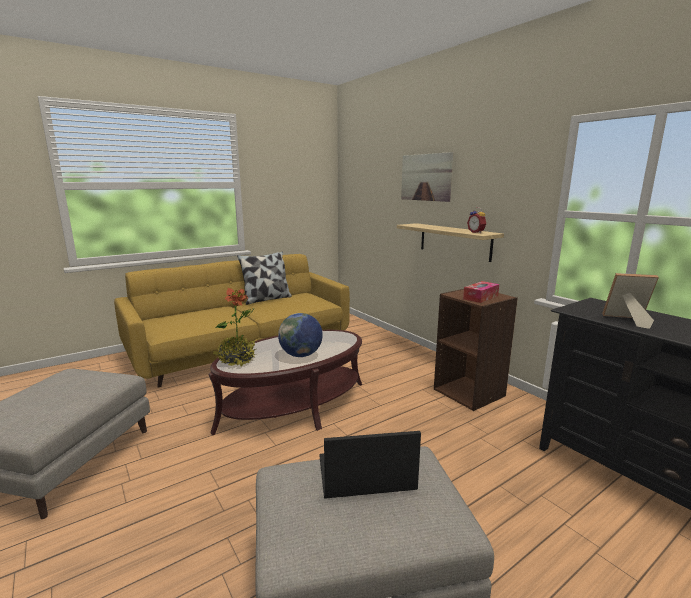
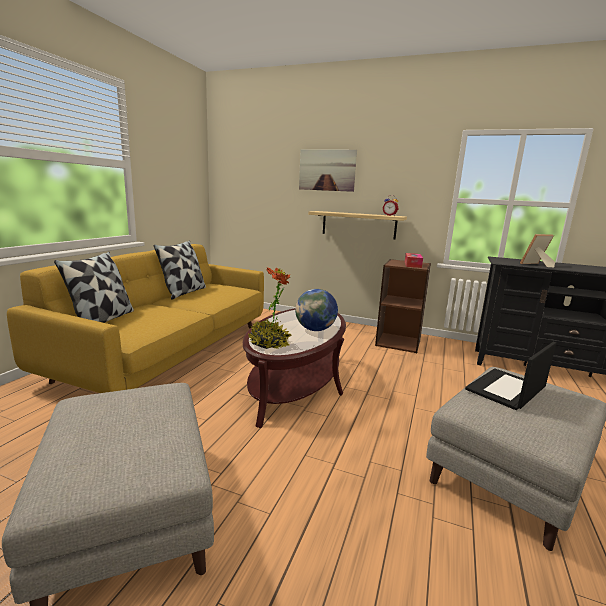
camera: 35 degrees left, 0 degrees up
(173, 315) = (103, 320): none -> pillow

